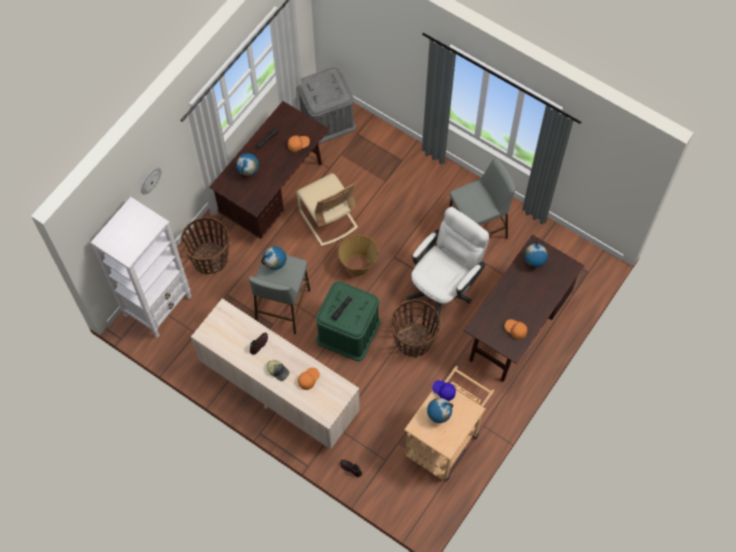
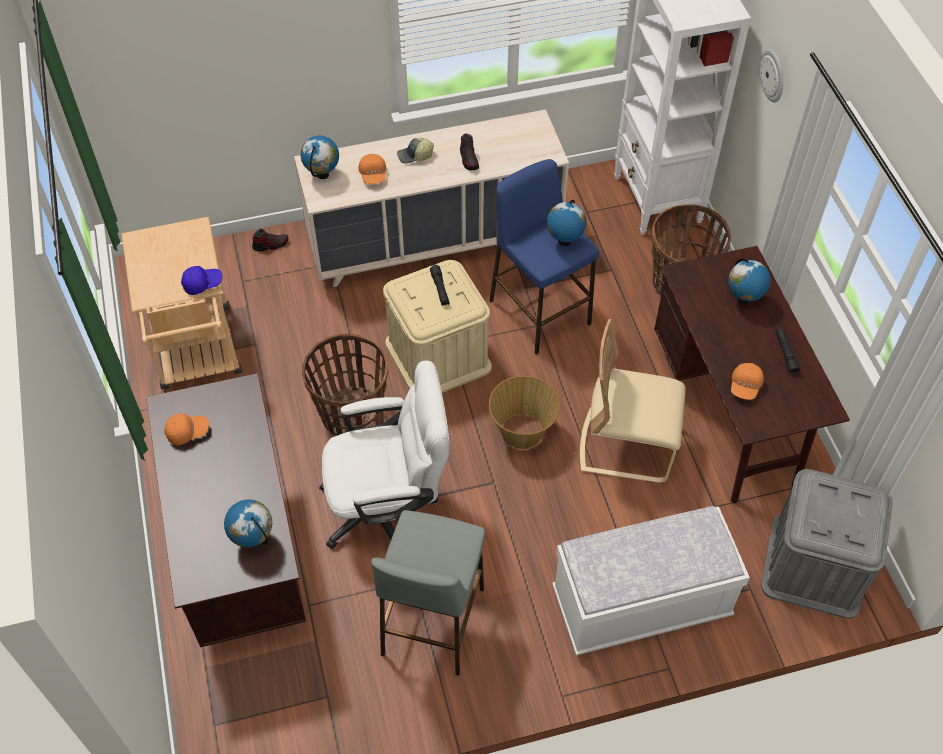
camera: 130 degrees right, 10 degrees down
(282, 307) = (539, 311): grey stool -> blue stool
(348, 331) = (438, 355): green storage box -> beige storage box
(400, 165) = (641, 604): none -> white bench
(438, 416) = (181, 257): globe -> globe (322, 175)
(444, 286) = (389, 508): white office chair -> white office chair turned 90 degrees counterclockwise

